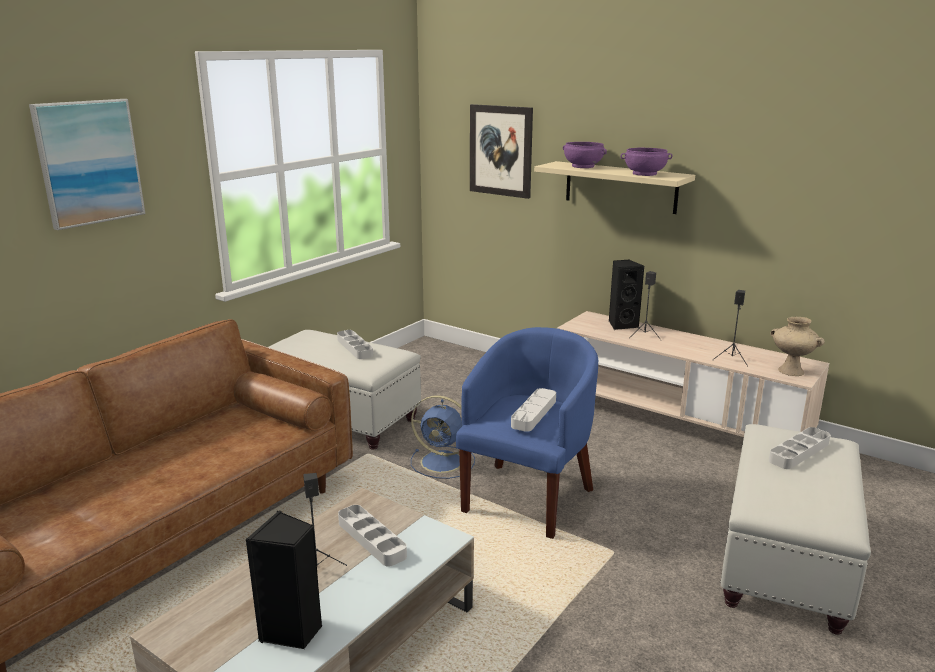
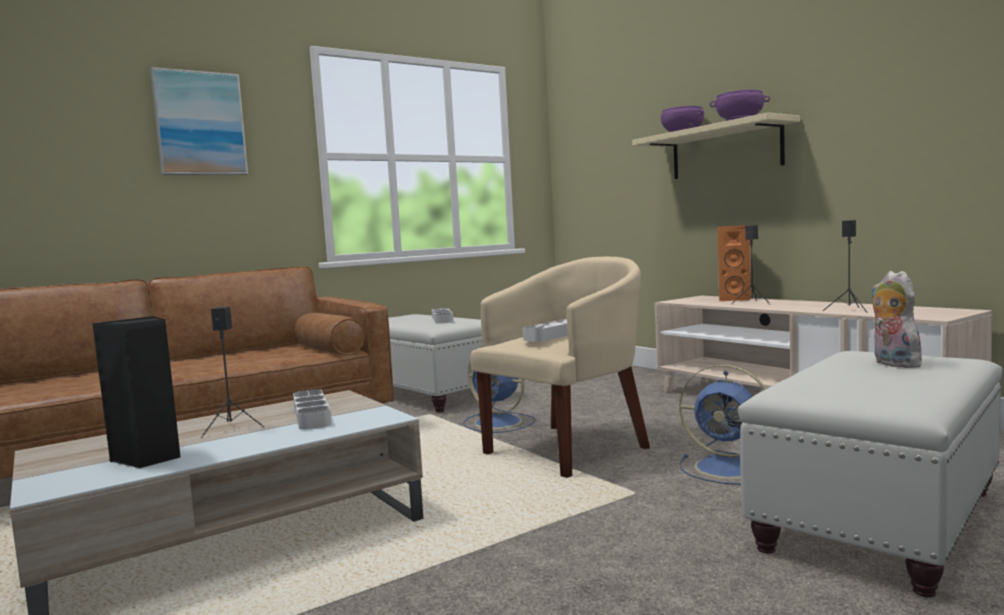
camera: 20 degrees right, 15 degrees down
(501, 150) = (615, 145): picture -> none
(528, 497) = (568, 449): blue armchair -> beige armchair
(622, 325) = (732, 299): black speaker -> orange speaker
(664, 511) = (730, 468): none -> blue fan
(790, 371) = (925, 314): beige vase -> none
(799, 452) = (892, 364): grey tray -> plush toy

